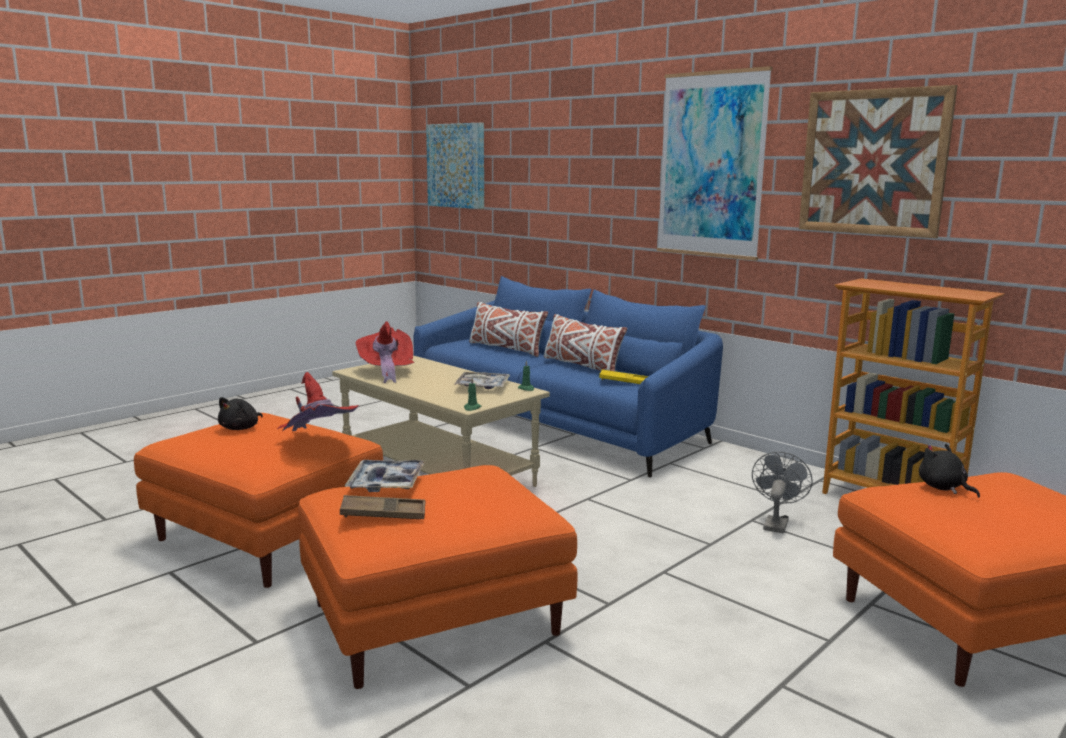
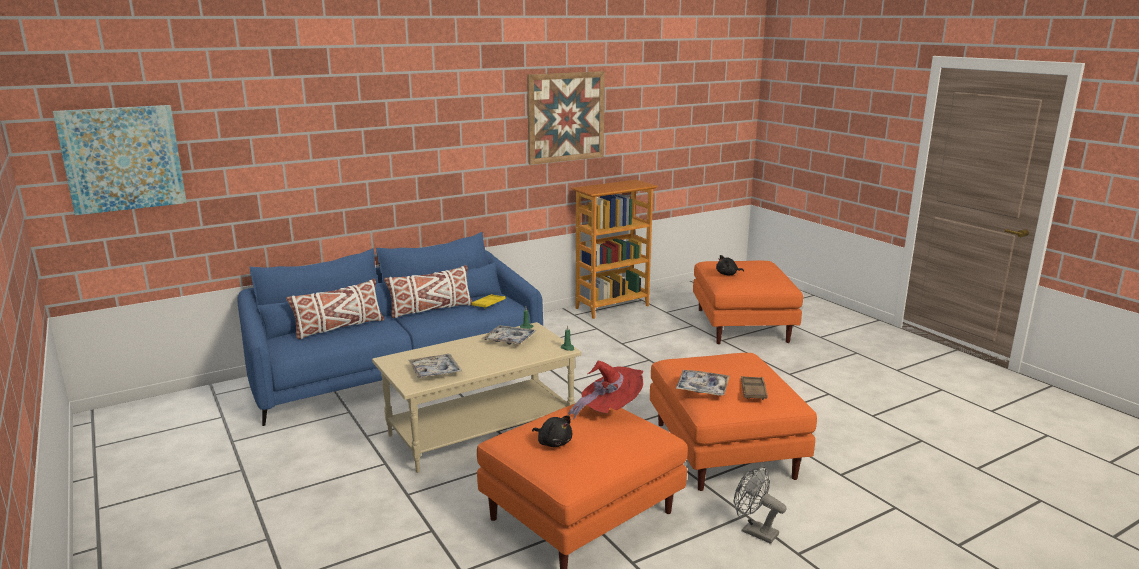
camera: 75 degrees left, 5 degrees up
(386, 372) = (435, 371): red hat -> tray
(711, 165) = (460, 128): picture -> none
(776, 523) = (628, 338): grey fan -> grey fan (754, 531)

